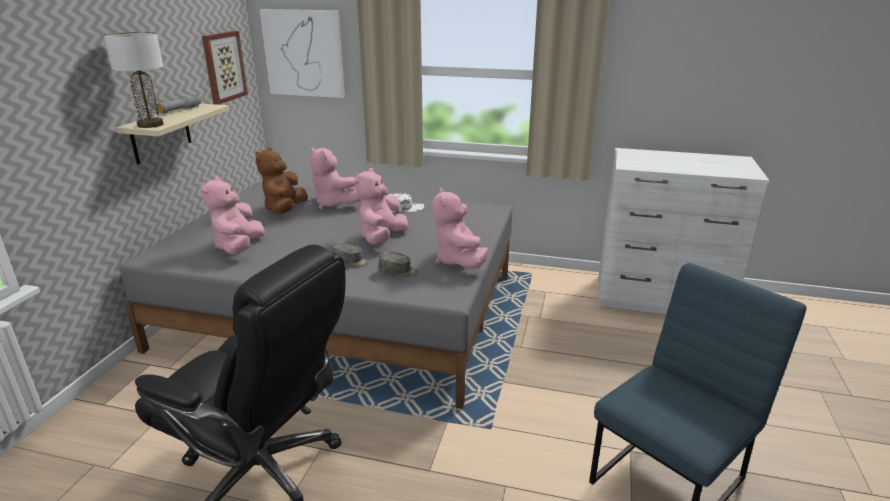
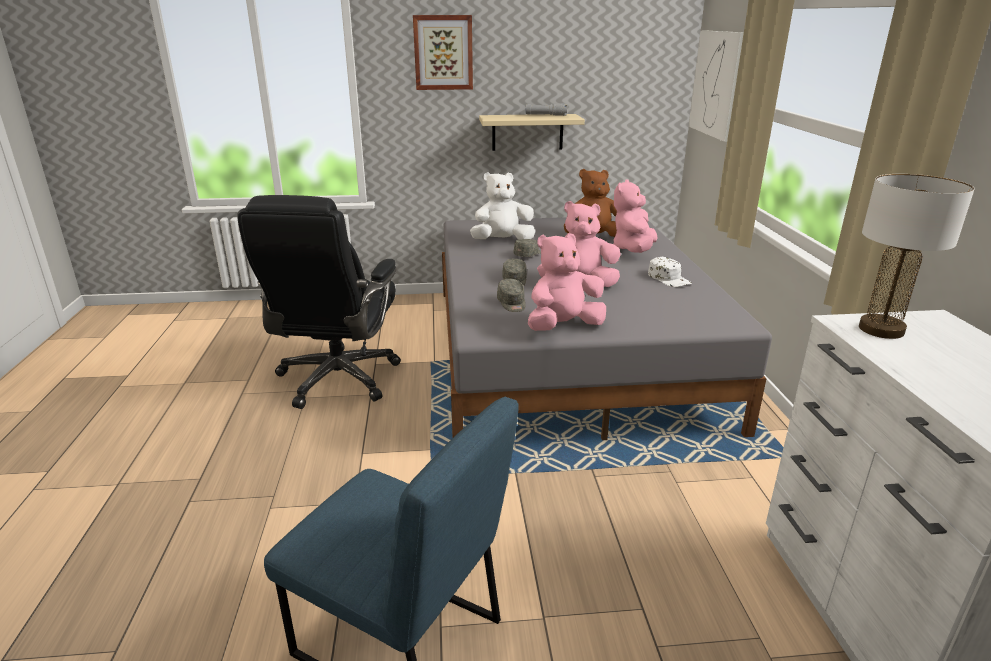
camera: 70 degrees right, 0 degrees up
(150, 125) = (493, 117): table lamp -> table lamp (880, 329)
(223, 67) = (635, 87): picture -> picture (443, 52)
(239, 247) = (502, 241): pink plush toy -> white plush toy
(292, 243) = (528, 254): none -> grey cap

